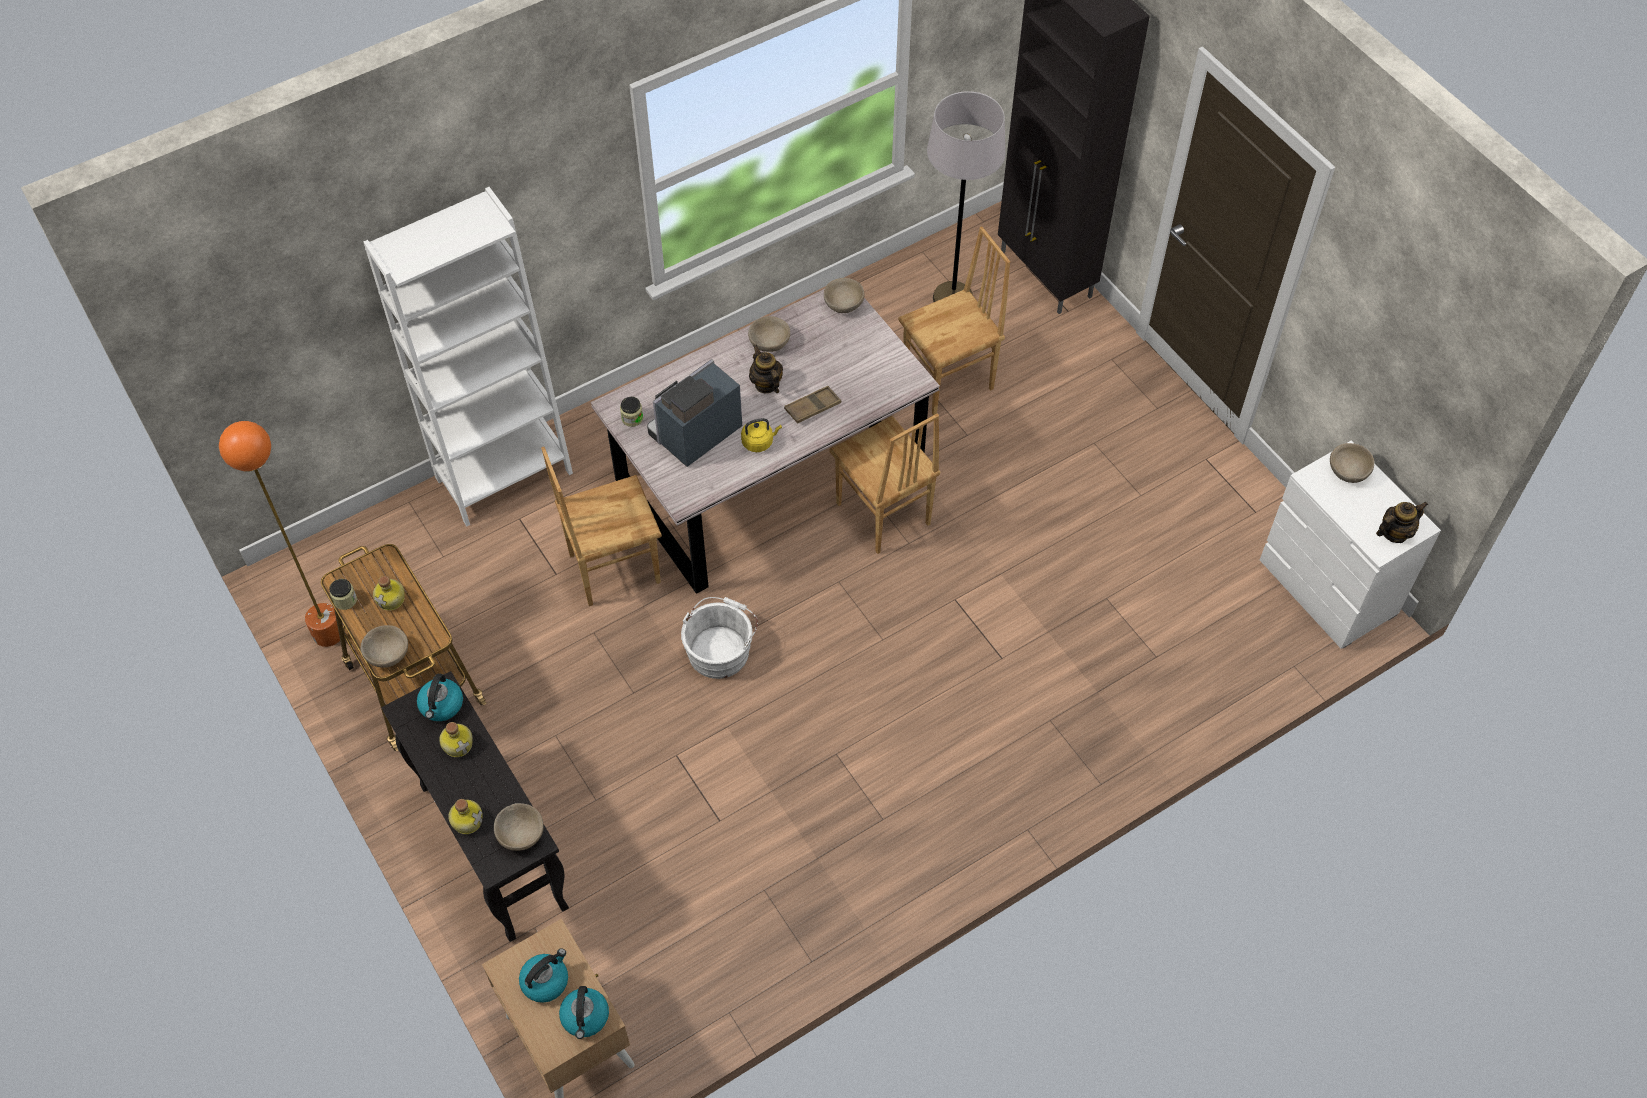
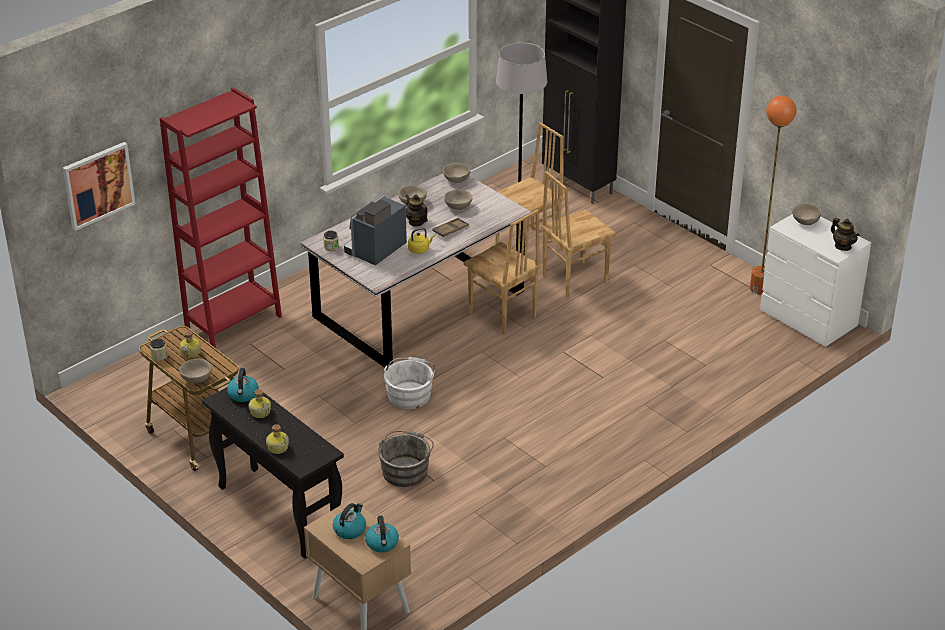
camera: 10 degrees left, 20 degrees down
(269, 335) = (98, 185): none -> picture
(328, 633) = (130, 416): orange floor lamp -> orange floor lamp (760, 288)
(504, 475) = (233, 323): white bookcase -> red bookcase
(521, 834) = (316, 449): beige bowl -> beige bowl (458, 207)
(613, 567) = (323, 361): brown chair -> brown chair (574, 279)
(685, 794) = (406, 470): none -> grey bucket
(1394, 533) = (843, 246): teapot -> teapot turned 90 degrees clockwise

